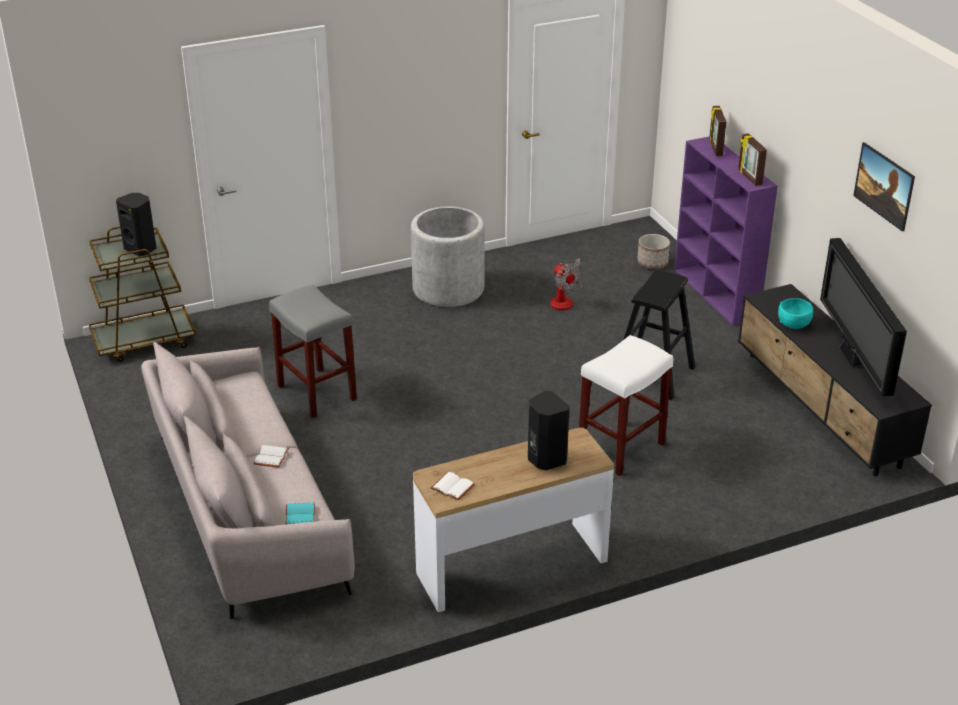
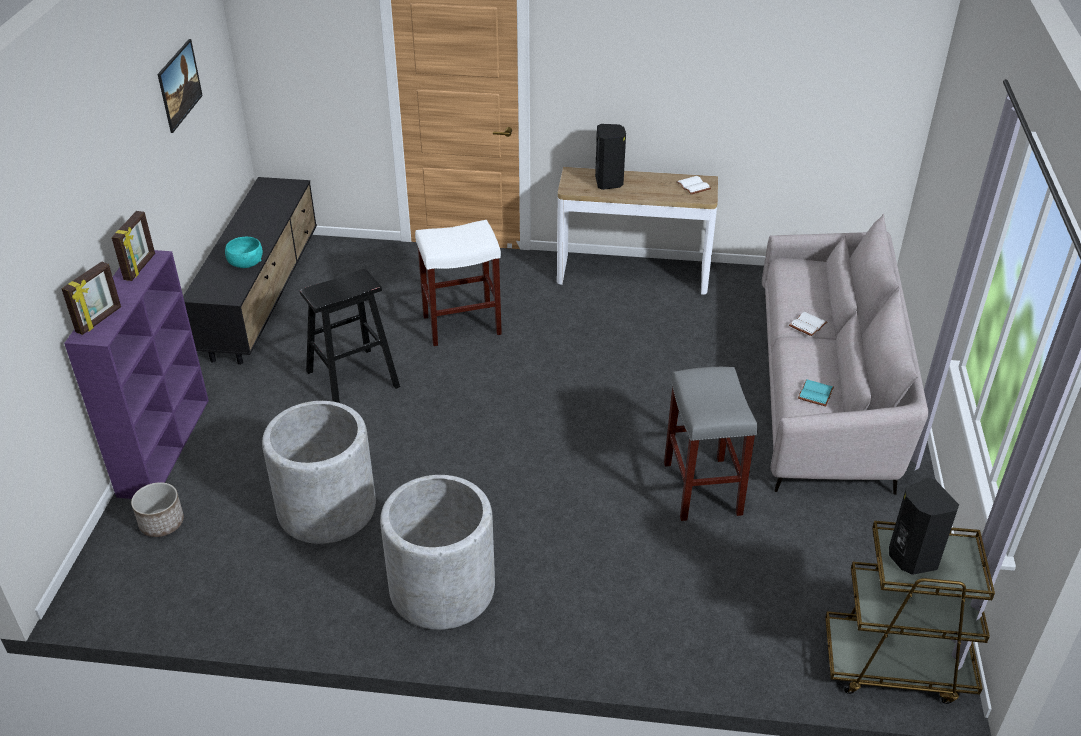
camera: 150 degrees left, 5 degrees up
(299, 515) = (802, 273): turquoise book -> turquoise book (816, 394)
(564, 299) = (326, 509): fan -> grey planter
(851, 359) = (254, 222): television -> none

